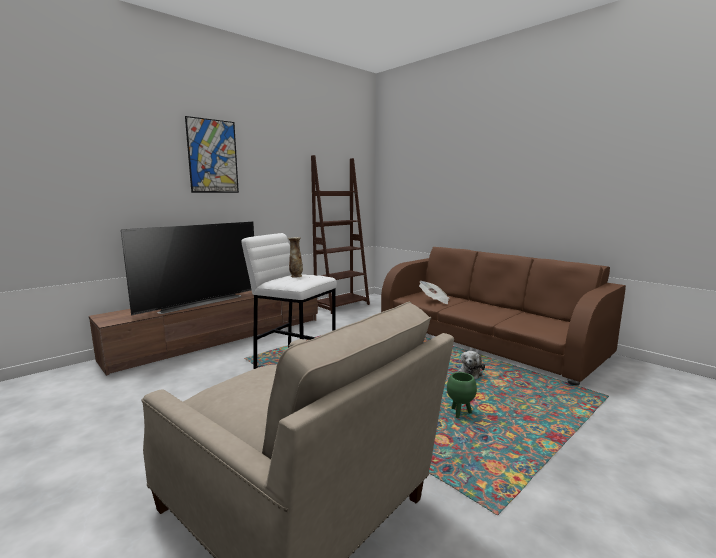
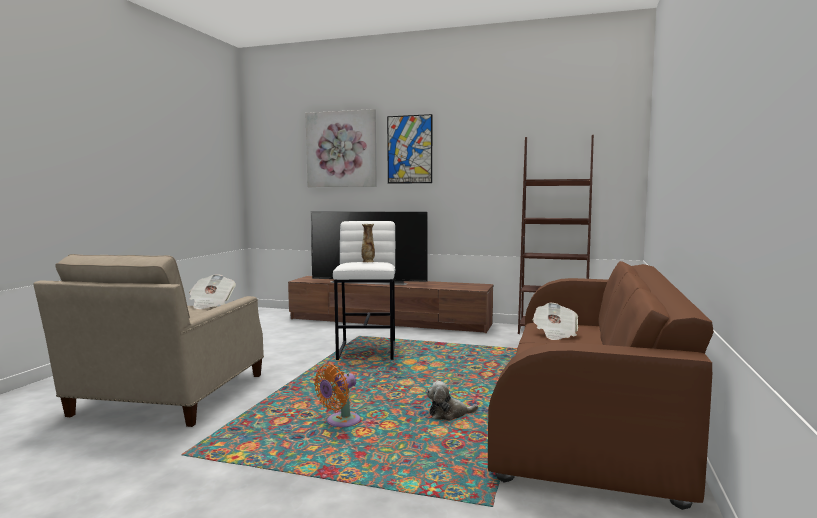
camera: 60 degrees right, 5 degrees down
(125, 148) = (341, 149): none -> picture
(259, 368) = (211, 304): none -> newspaper
(460, 413) = (340, 422): green planter -> orange fan

